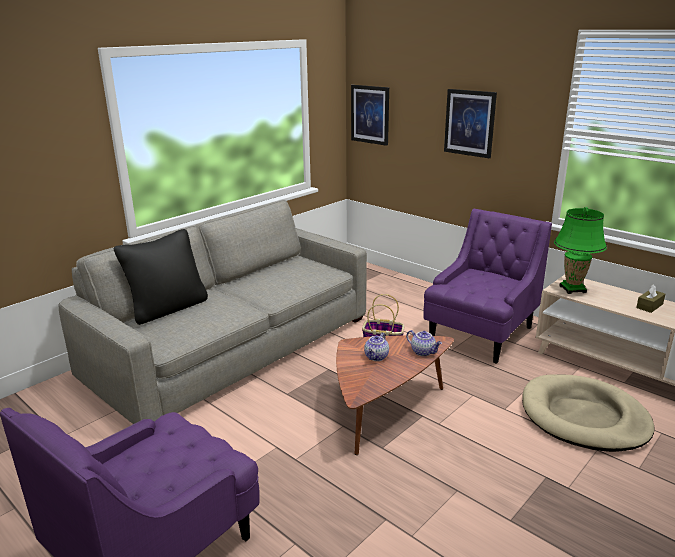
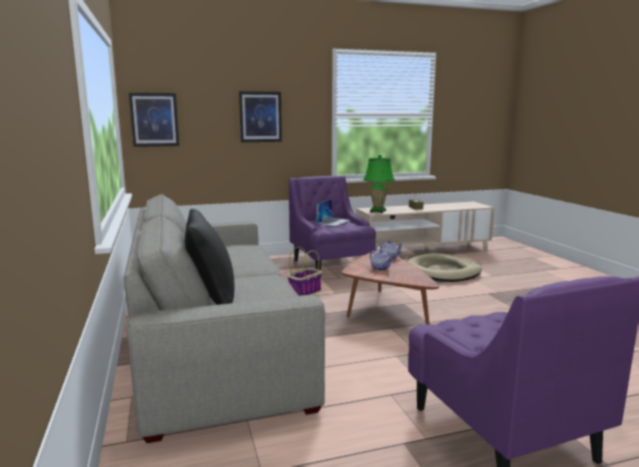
camera: 60 degrees left, 10 degrees down
(482, 281) = (333, 221): none -> laptop

